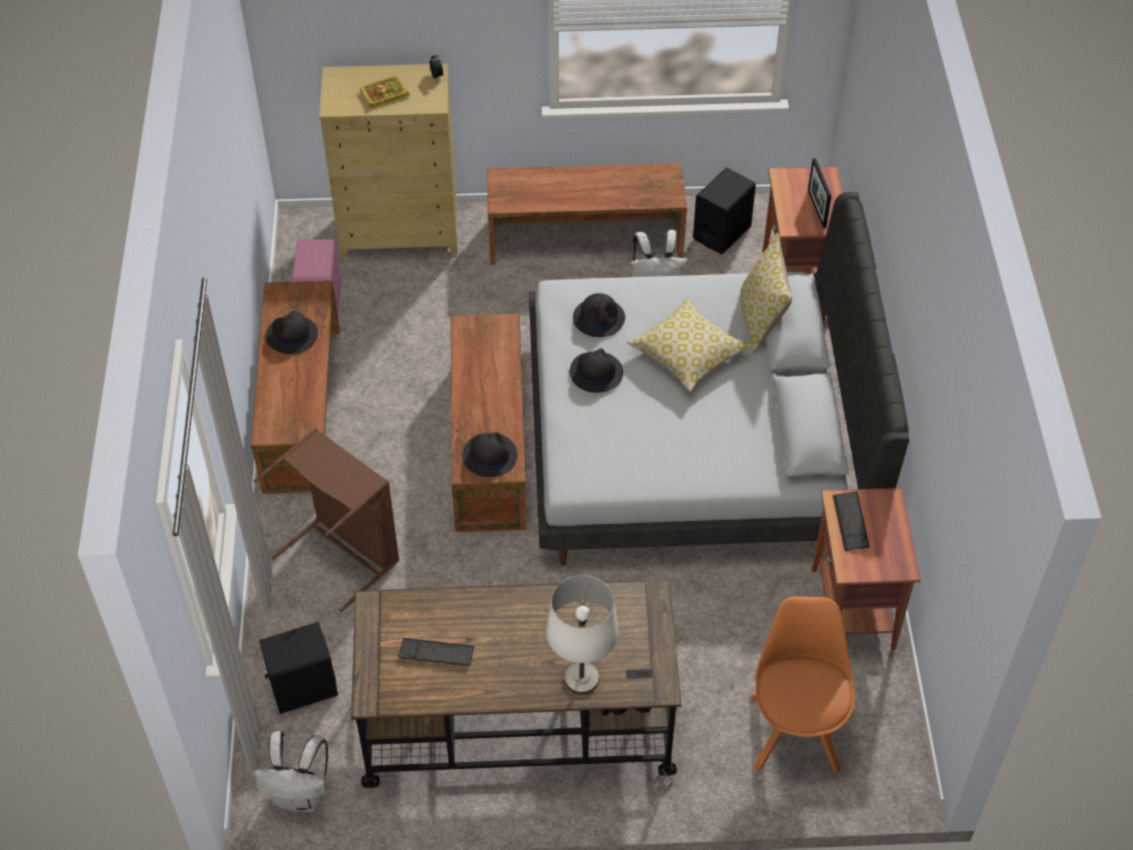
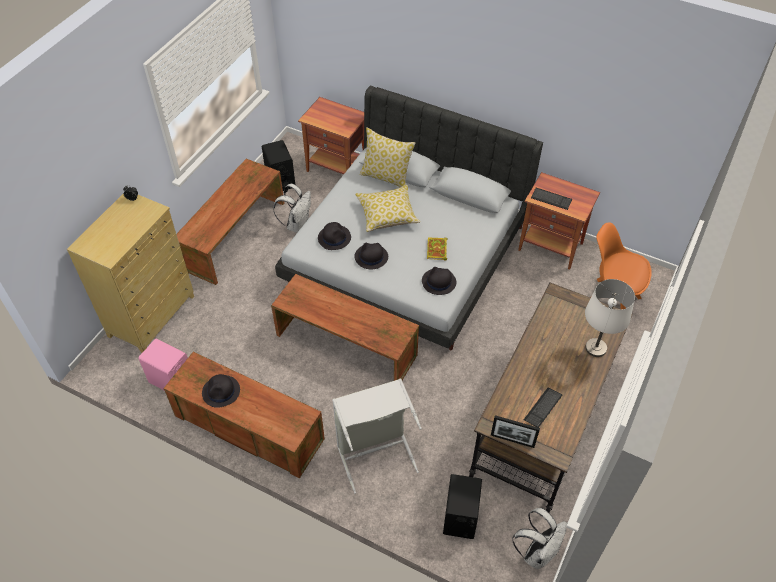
camera: 60 degrees left, 0 degrees up
(345, 552) = (374, 451): brown laundry basket -> grey laundry basket
(383, 94) = (123, 229): book -> book (437, 250)
(489, 455) = (389, 333): black hat -> black hat (438, 282)
(817, 209) = (341, 117): picture frame -> picture frame (512, 440)

